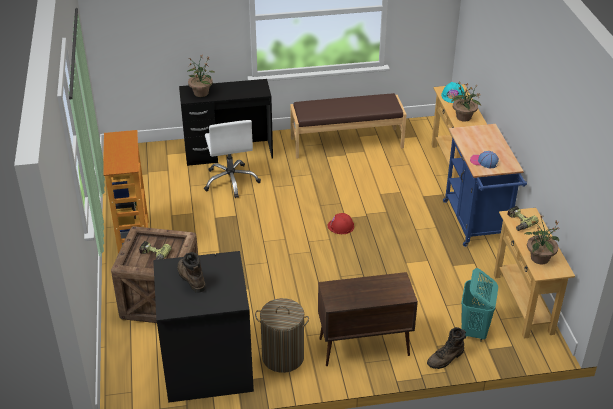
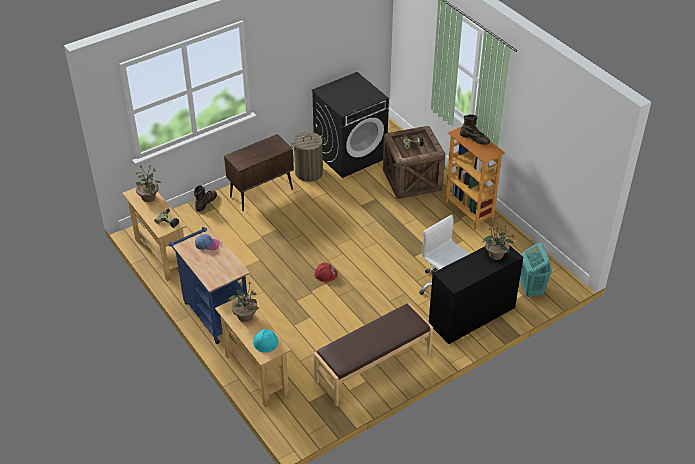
camera: 155 degrees right, 5 degrees up
(191, 278) = (357, 94): brown boot -> brown boot (475, 139)
(474, 330) = (192, 225): turquoise laundry basket -> turquoise laundry basket (531, 289)

